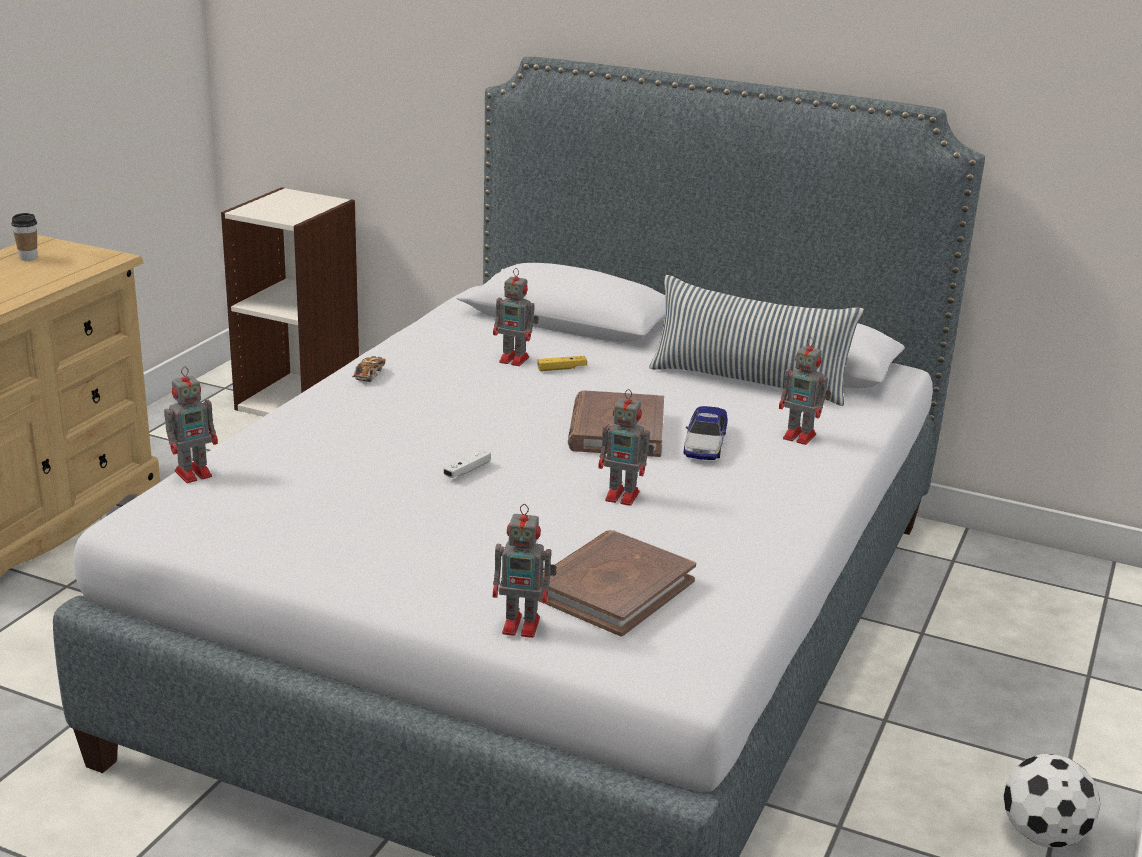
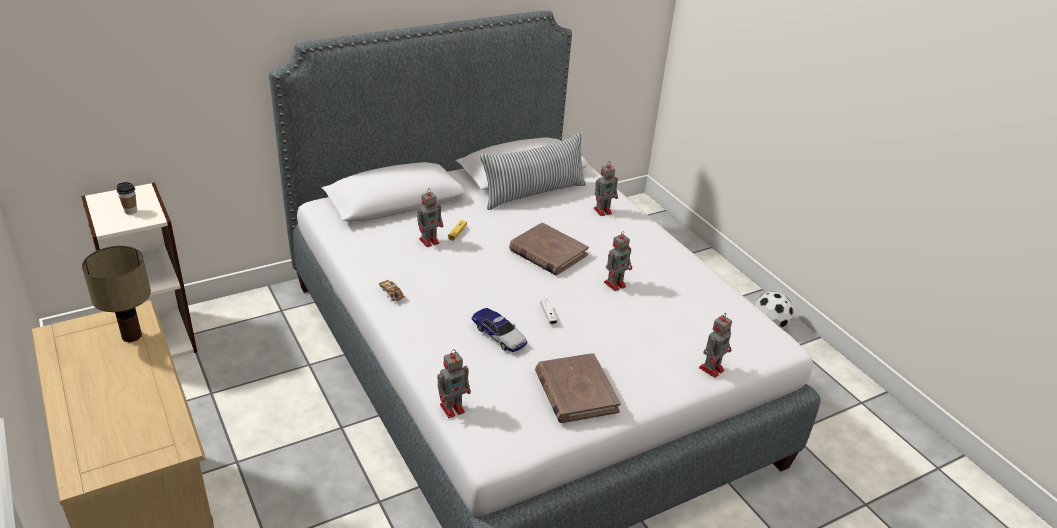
camera: 55 degrees left, 10 degrees up
(28, 258) = (79, 349): cup -> cup (130, 211)
(72, 267) = (132, 336): none -> table lamp
(195, 473) = (453, 408): toy robot -> toy robot turned 60 degrees clockwise
(613, 588) = (699, 328): brown book -> brown book (575, 391)
(705, 442) = (584, 236): toy car -> toy car (499, 335)

